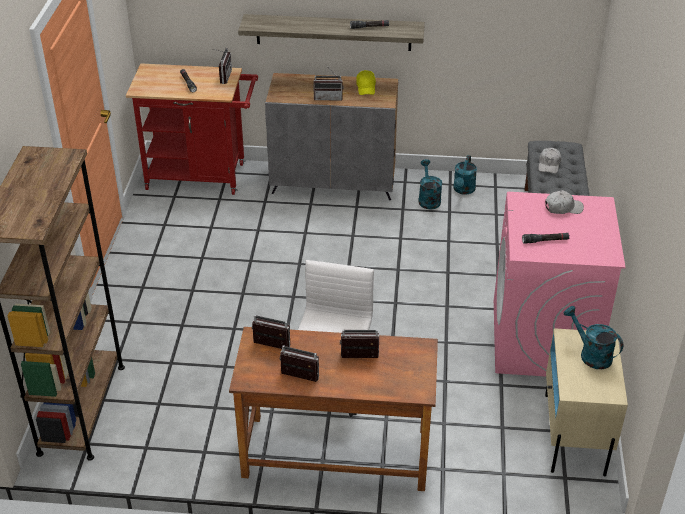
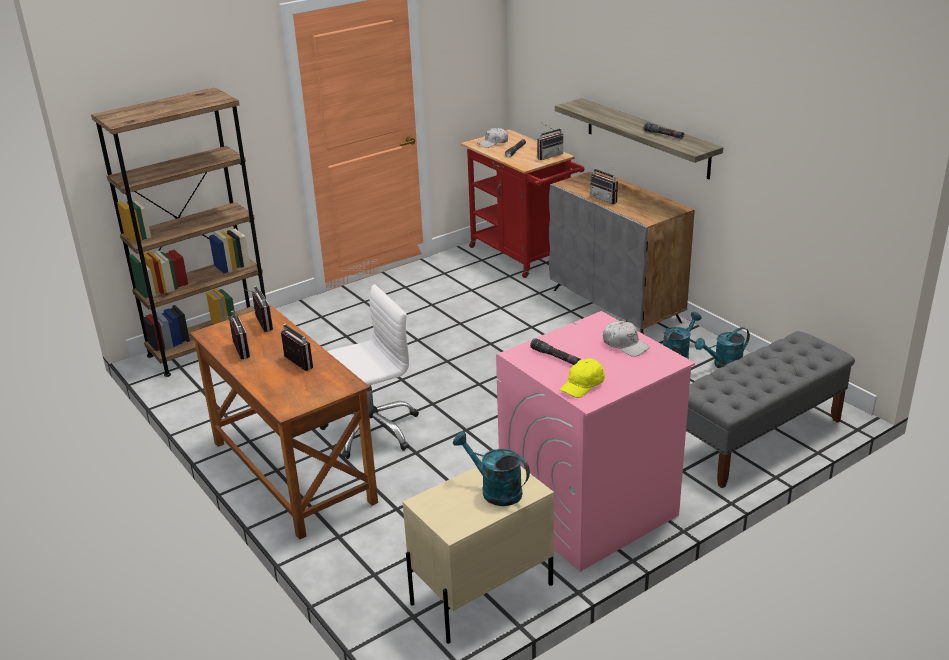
camera: 50 degrees right, 10 degrees down
(366, 88) = (651, 204): yellow cap -> yellow cap (583, 385)
(549, 164) = (778, 354): white cap -> white cap (493, 143)
(590, 354) = (495, 490): turquoise watering can -> turquoise watering can turned 60 degrees counterclockwise

